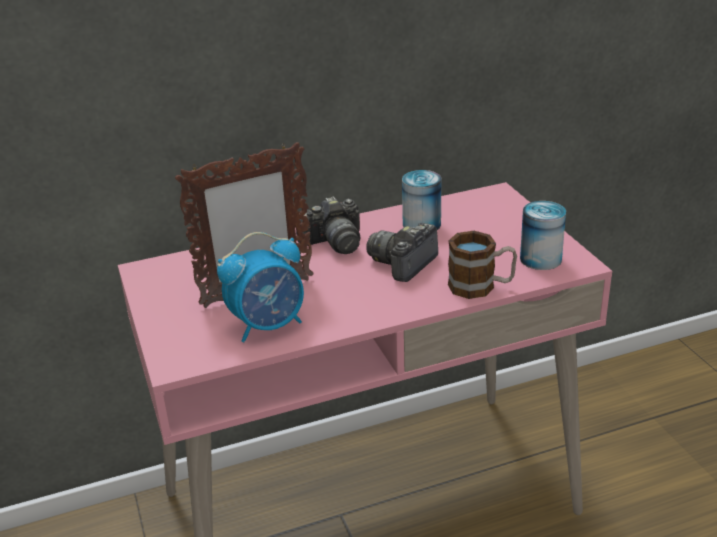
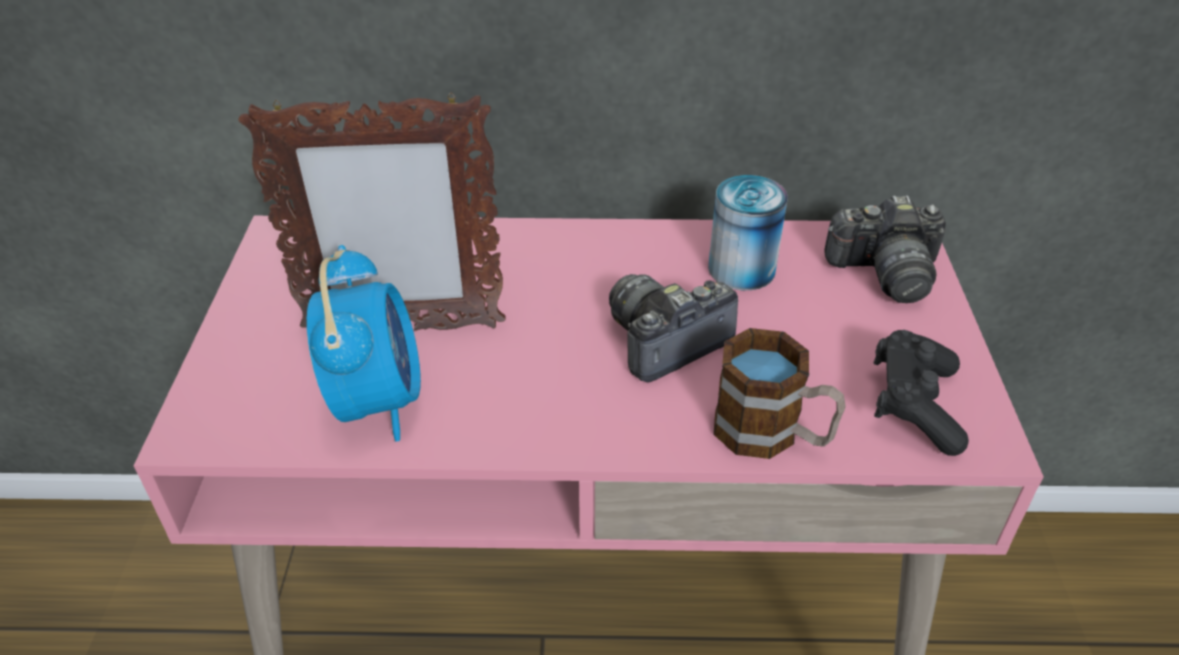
camera: 20 degrees right, 10 degrees up
(268, 325) = (378, 401): alarm clock -> alarm clock turned 90 degrees counterclockwise
(334, 243) = (580, 266): camera -> camera (885, 273)
(540, 259) = (914, 405): can -> black game controller

